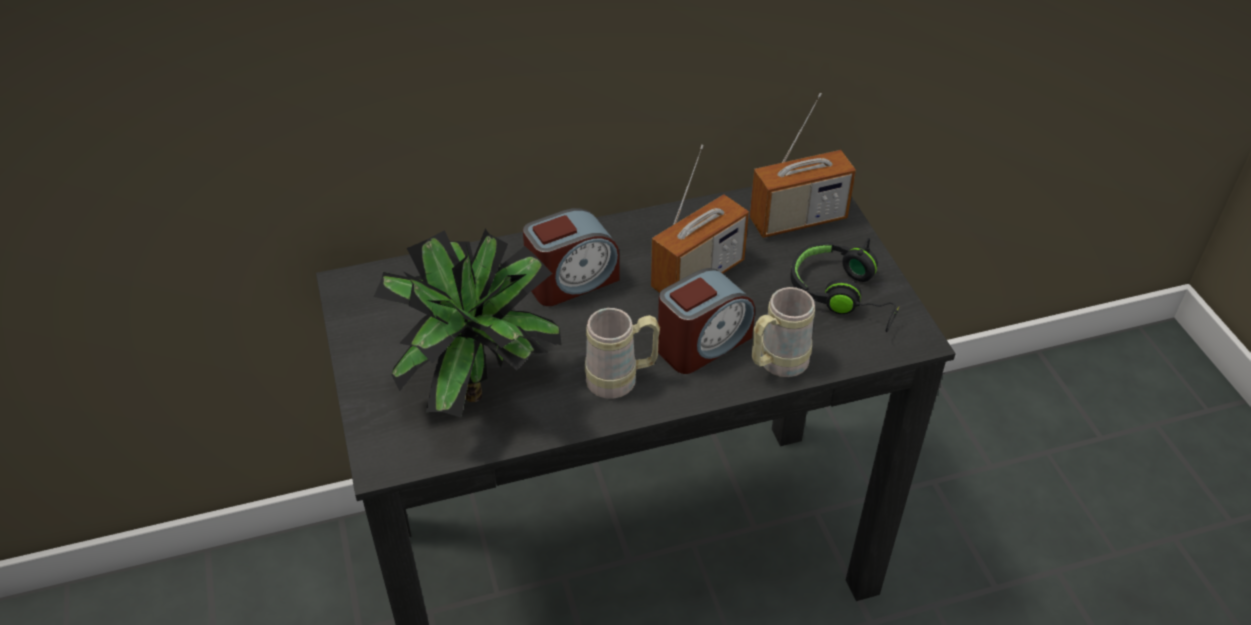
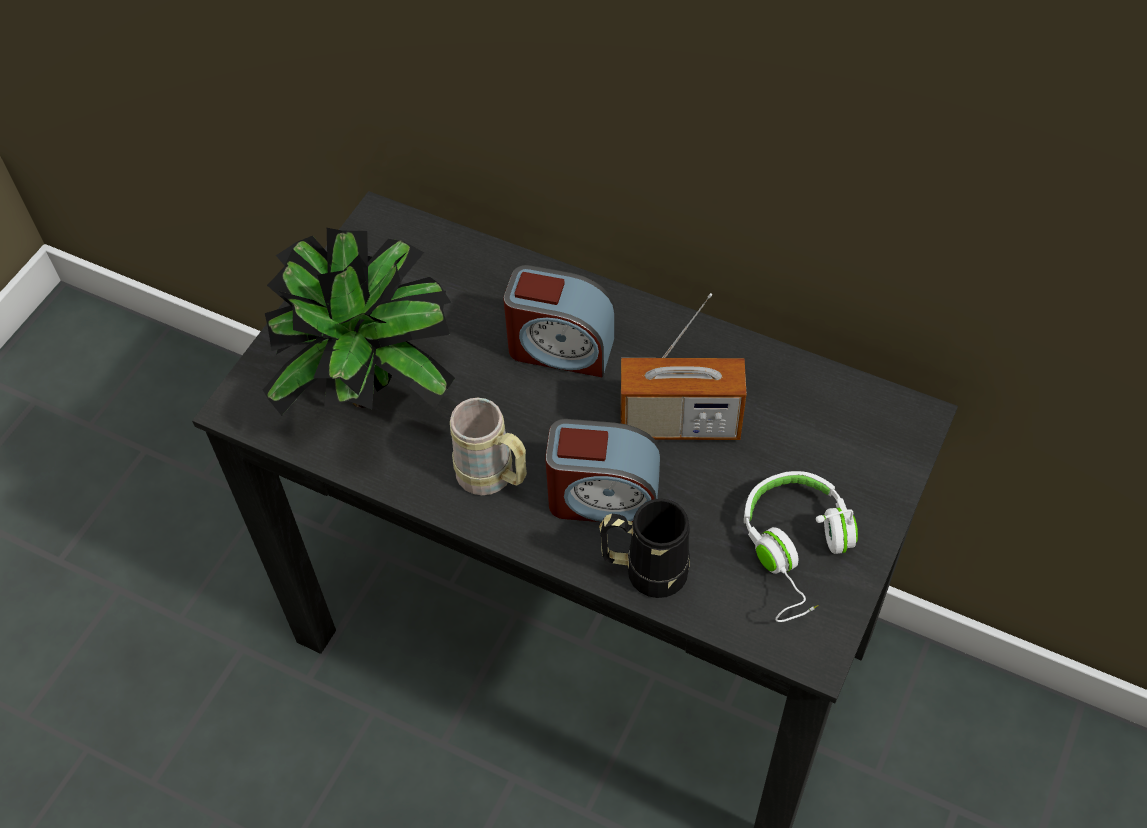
camera: 45 degrees right, 10 degrees up
(776, 365) = (644, 571): beige mug -> black mug
(798, 220) = (849, 435): radio -> none
(844, 295) = (797, 550): black headphones -> white headphones

